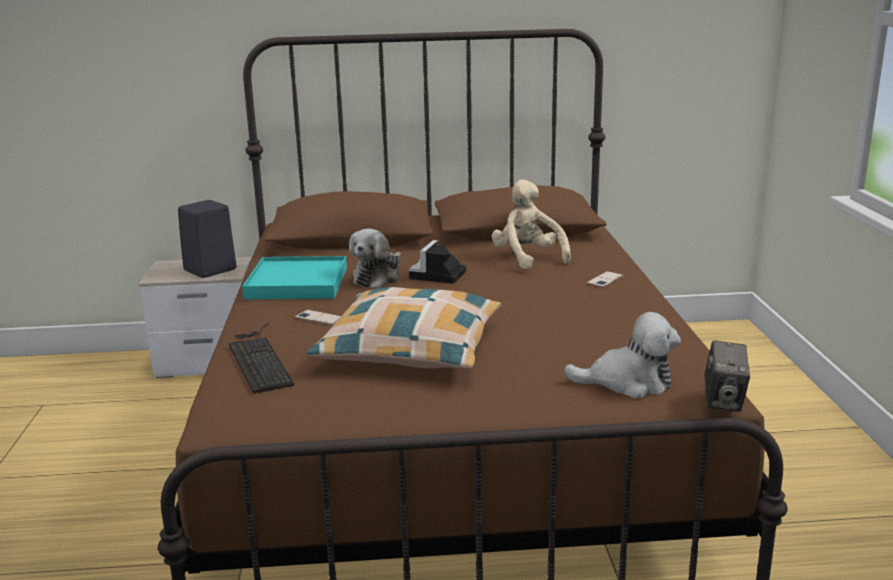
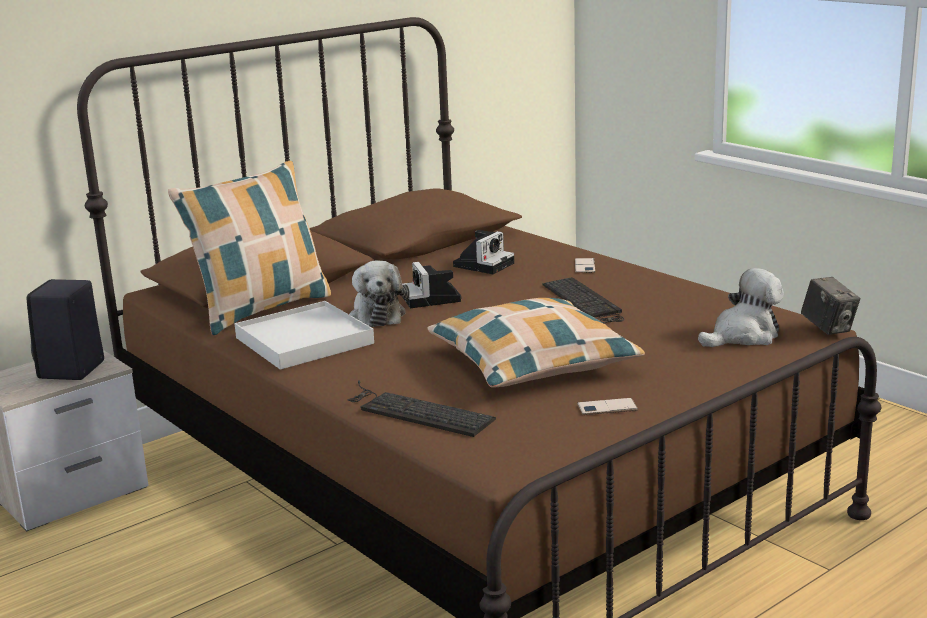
camera: 35 degrees left, 0 degrees up
(297, 283) = (304, 340): turquoise tray -> white tray
(316, 253) = (261, 310): none -> pillow
(319, 318) = (396, 363): phone -> phone (607, 407)
(528, 258) = (484, 264): beige plush toy -> camera
(545, 311) = (585, 303): none -> keyboard

